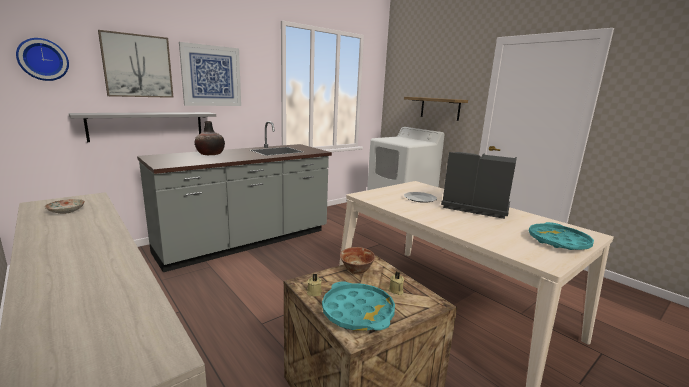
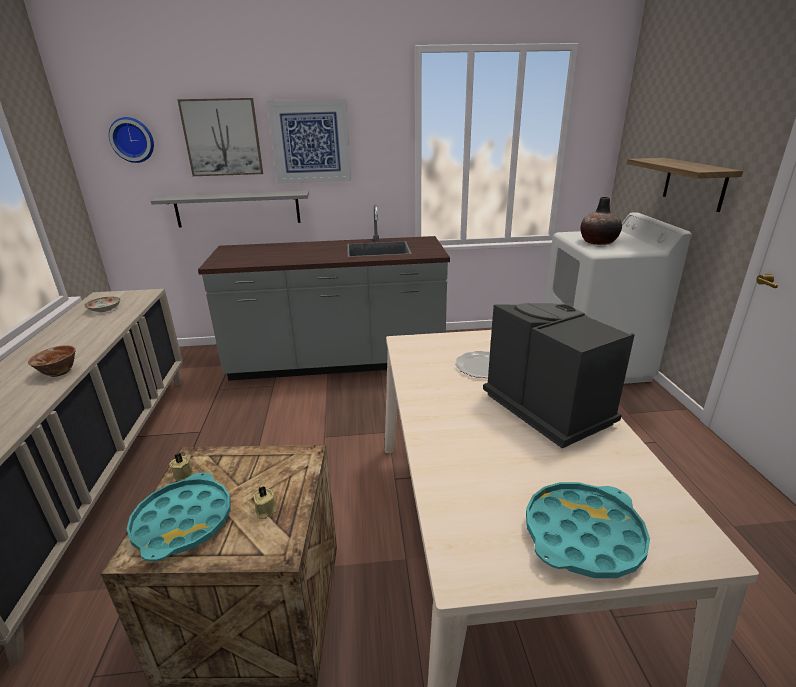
camera: 35 degrees right, 10 degrees up
(210, 154) = (290, 249): vase -> vase (598, 242)
(357, 271) = (267, 461): bowl -> bowl (59, 372)

